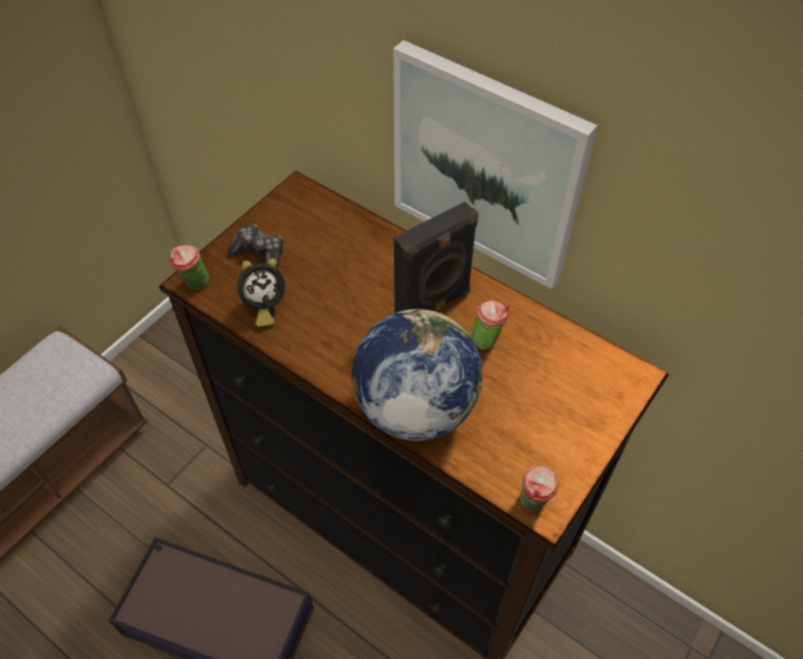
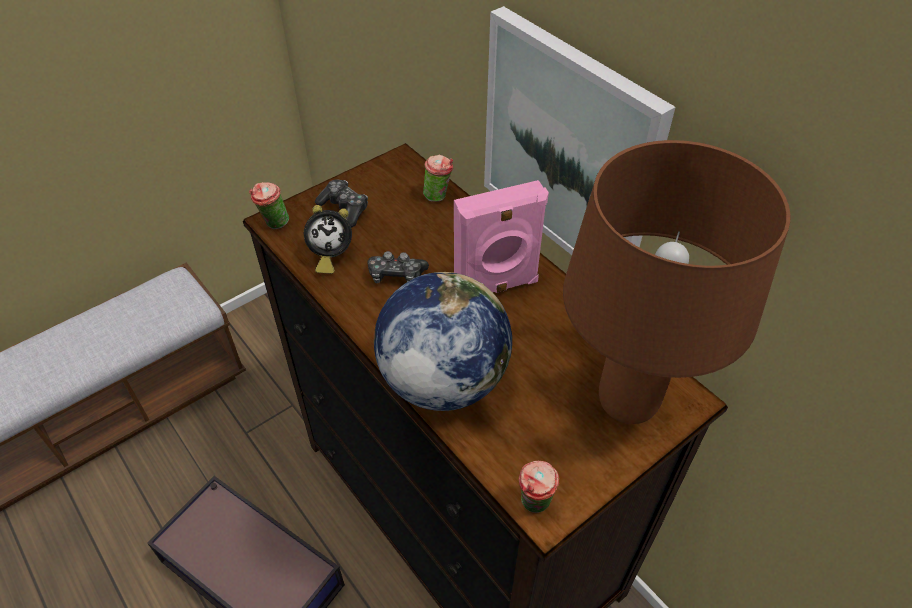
camera: 15 degrees right, 5 degrees down
(335, 312) = (396, 275): none -> game controller
(434, 304) = (497, 287): black speaker -> pink speaker
(487, 339) = (540, 331): cup -> cup (438, 196)
(584, 392) = (627, 405): none -> brown table lamp

